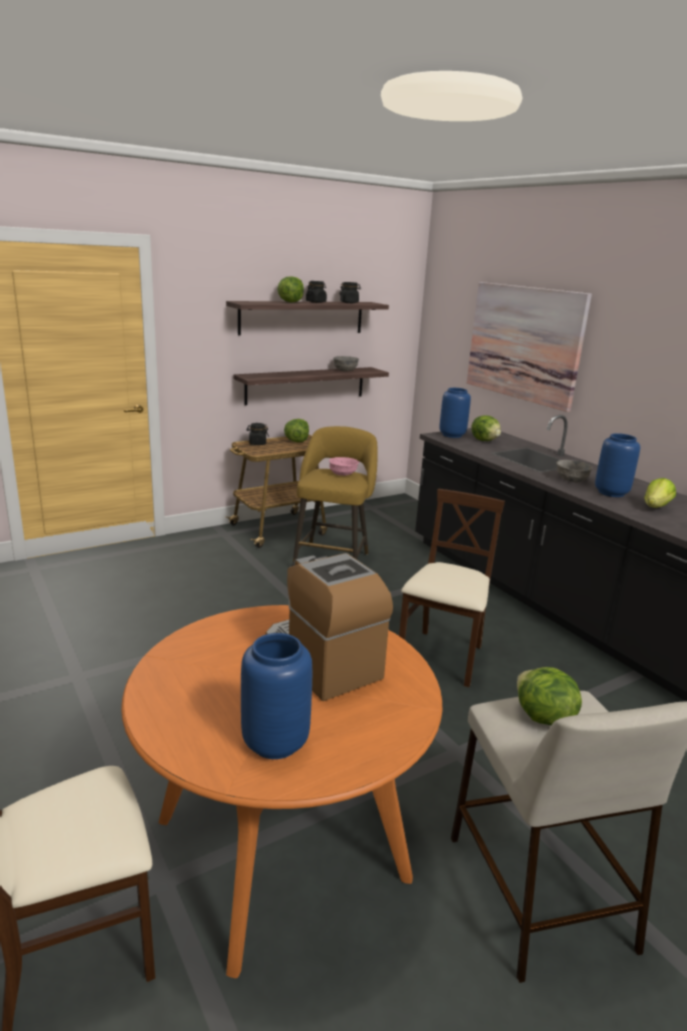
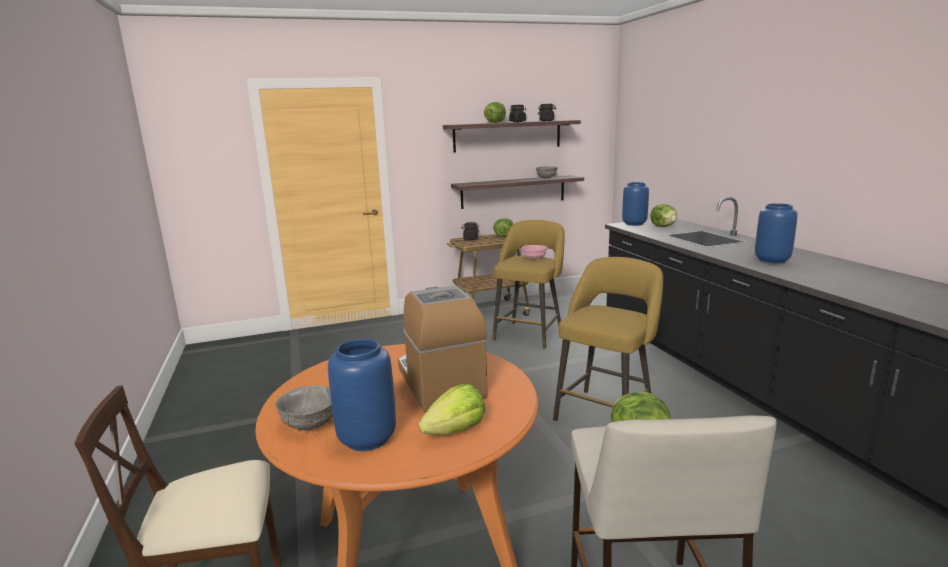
camera: 15 degrees right, 5 degrees down
(442, 658) = (606, 413): beige chair -> yellow stool
(524, 343) = (698, 139): picture -> none
(571, 480) = (734, 252): grey bowl -> grey bowl (310, 423)
(655, 507) = (815, 270): lettuce -> lettuce (456, 431)

